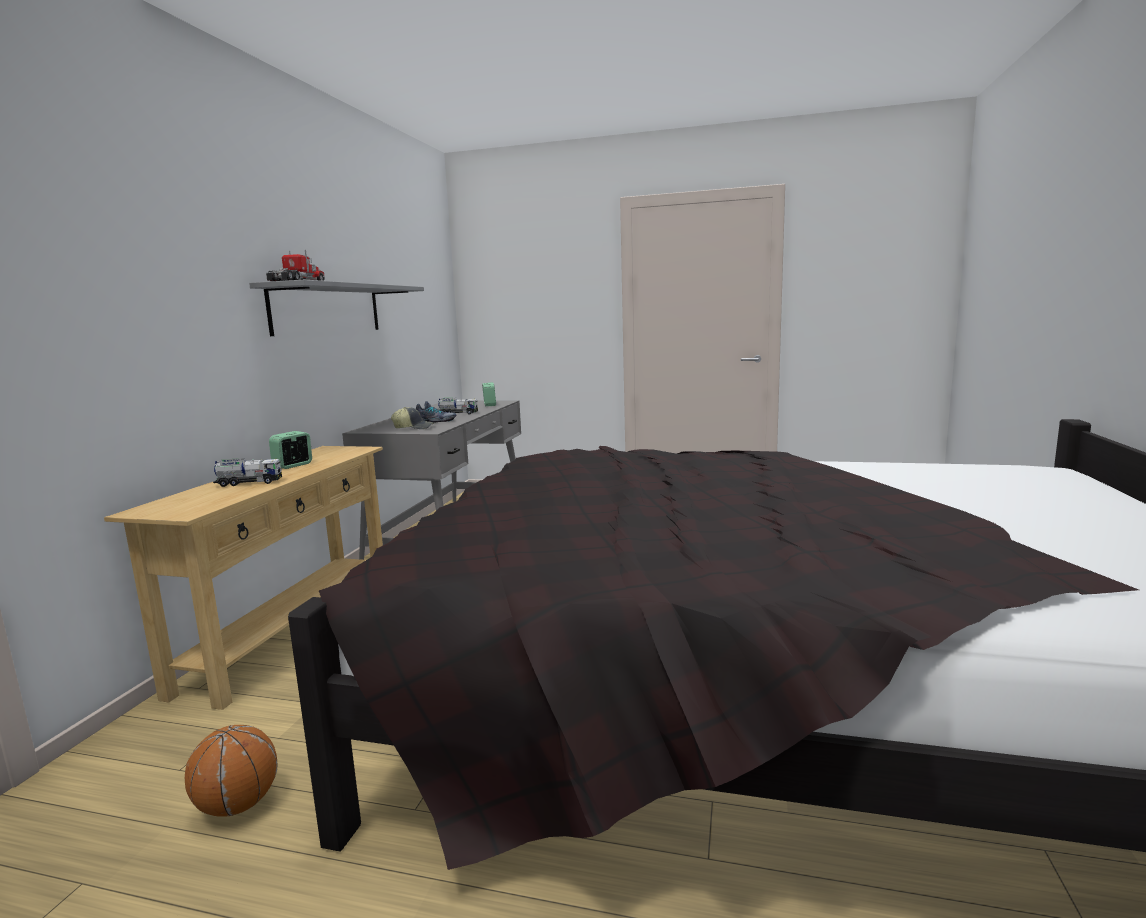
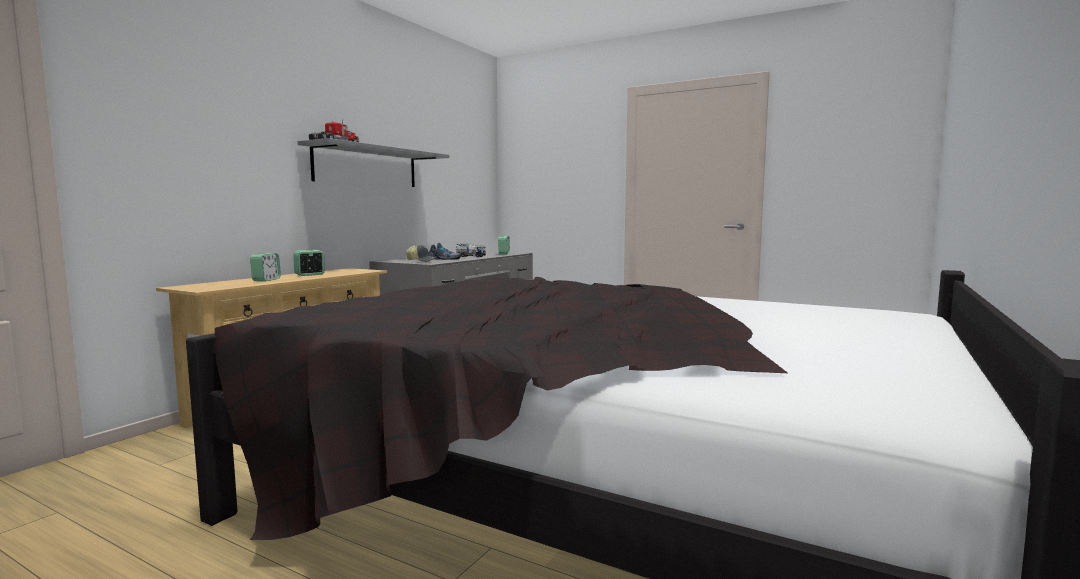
camera: 15 degrees right, 5 degrees down
(238, 805) = (175, 489): basketball -> none
(249, 483) = (266, 280): toy truck -> alarm clock

